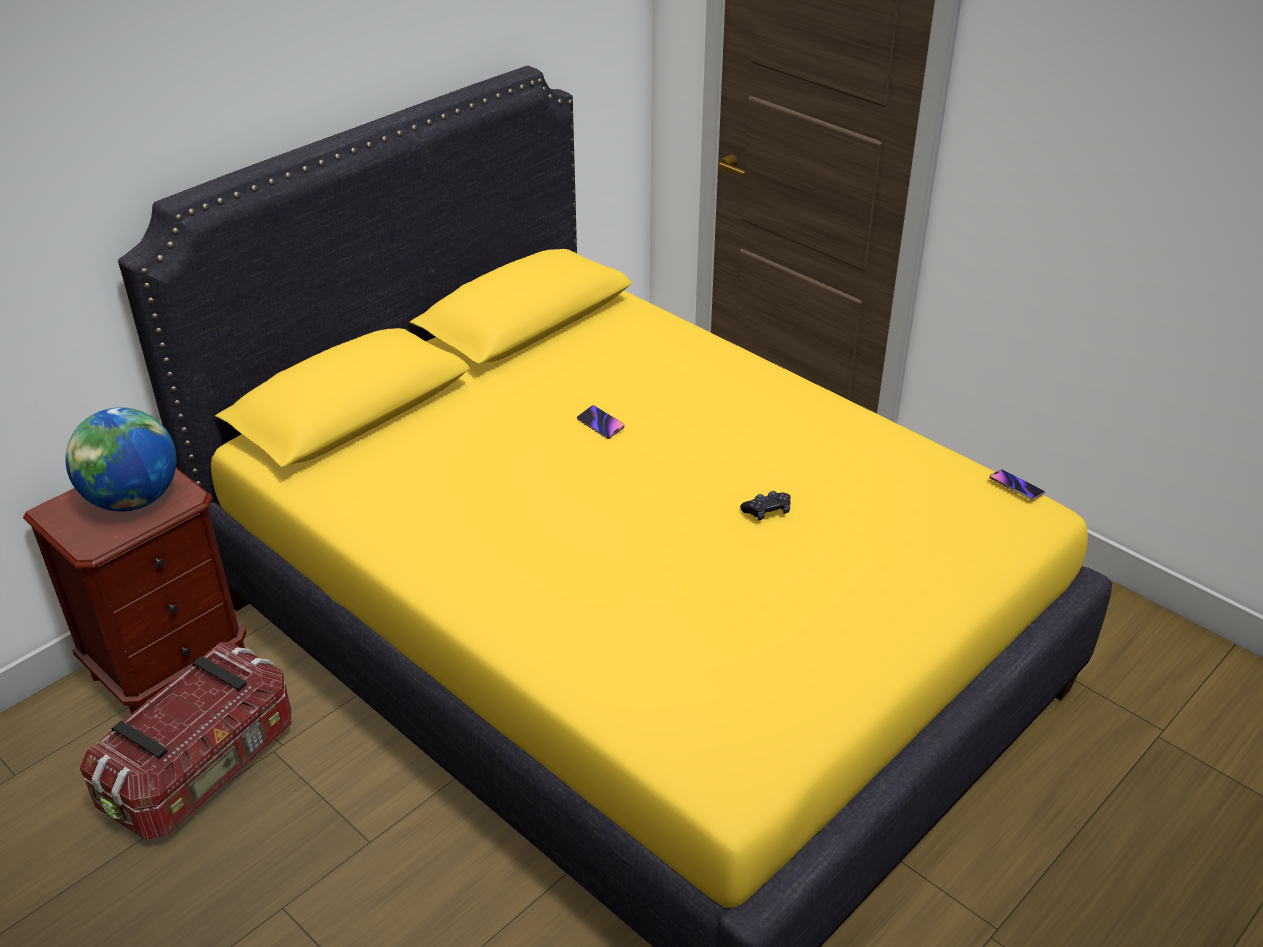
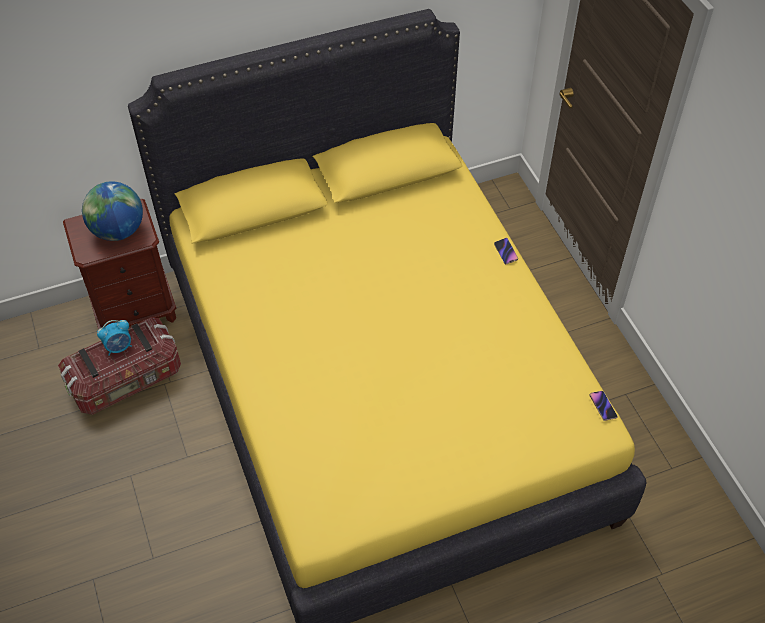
camera: 25 degrees right, 15 degrees up
(184, 701) = (119, 347): none -> alarm clock
(600, 424) = (385, 269): phone -> phone (505, 252)
(767, 511) = (442, 367): black game controller -> none

